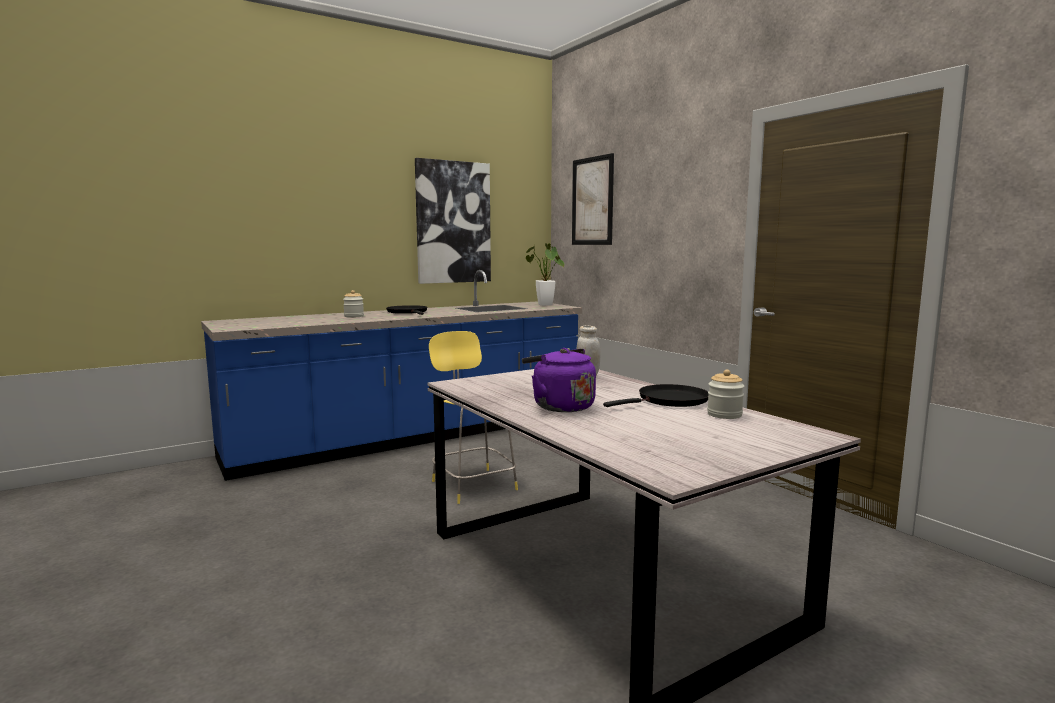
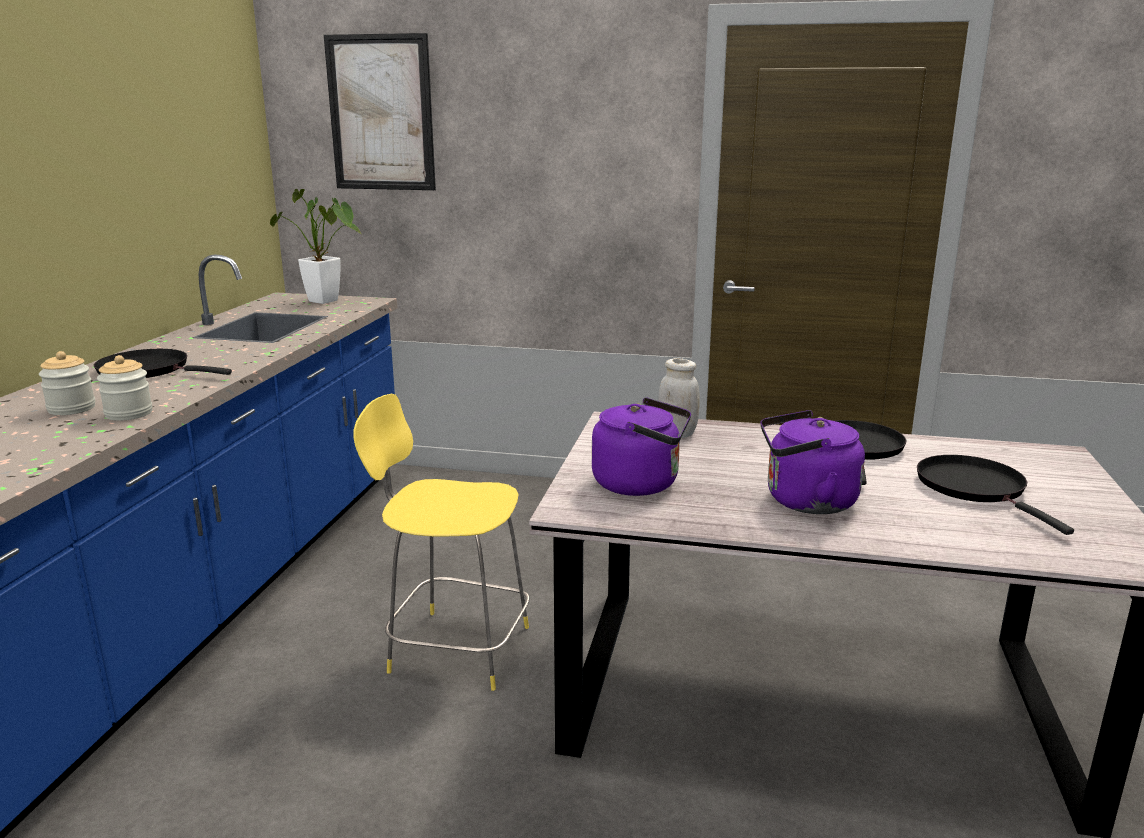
camera: 45 degrees left, 10 degrees up
(453, 222) = (141, 162): picture -> none
(507, 384) = (641, 484): none -> purple kettle
(682, 428) = (975, 488): none -> black frying pan
(724, 415) = (946, 453): jar -> jar (129, 413)

